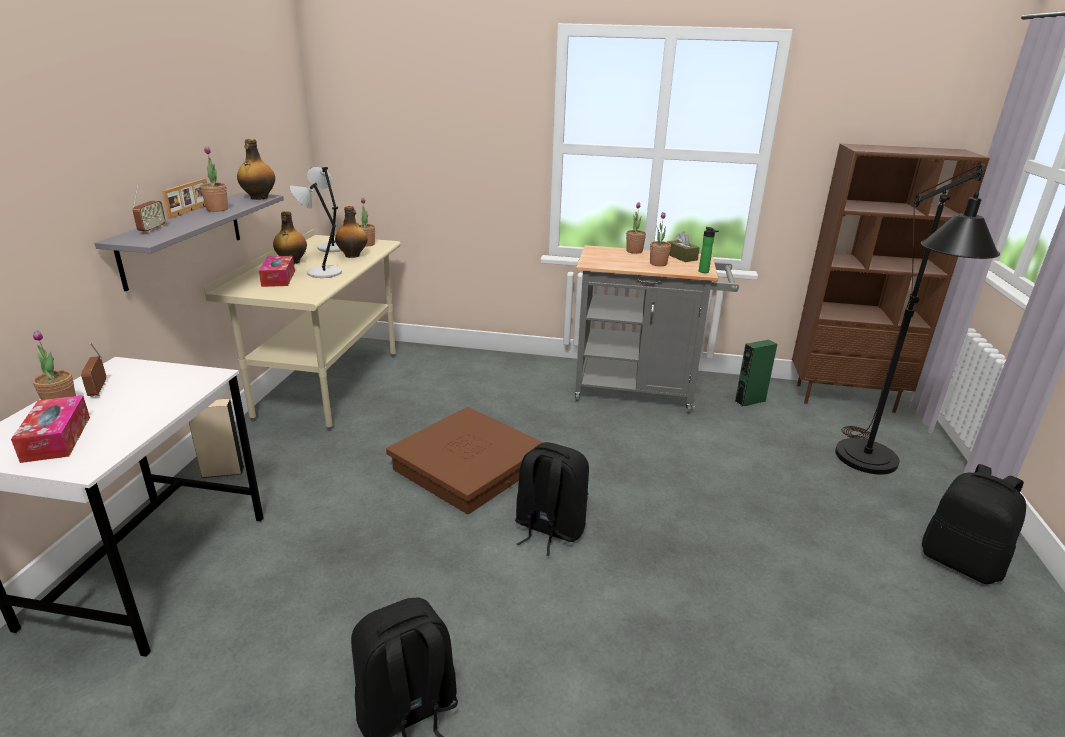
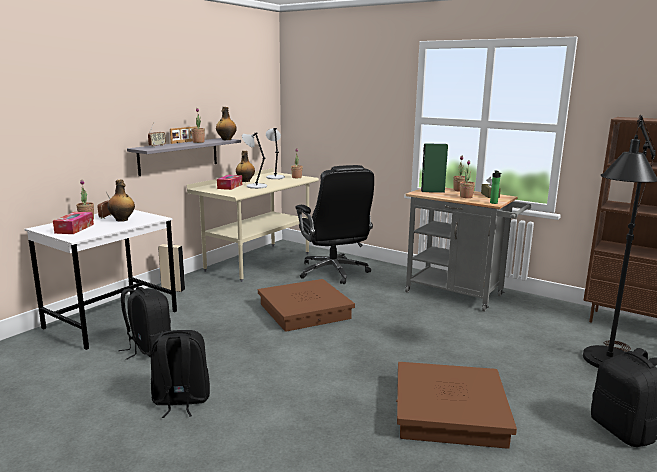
camera: 25 degrees right, 10 degrees down
(353, 255) = (282, 181): bottle -> bottle (122, 220)
(455, 384) = (333, 272): none -> black office chair
(548, 529) = (327, 347): black backpack -> black backpack (148, 349)
(750, 401) = (542, 313): green speaker -> green speaker (432, 191)
(780, 598) = (449, 412): none -> brown storage box

